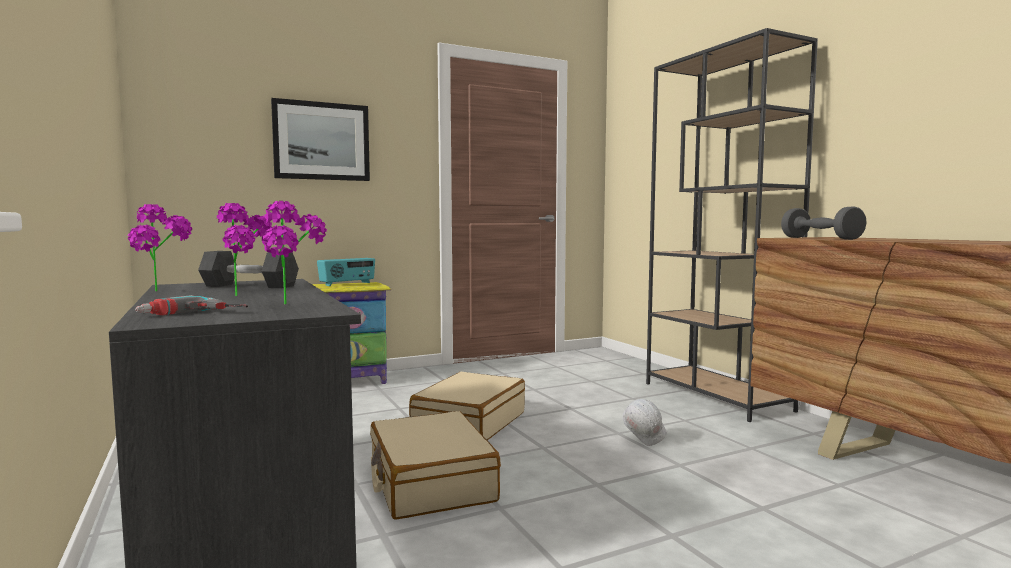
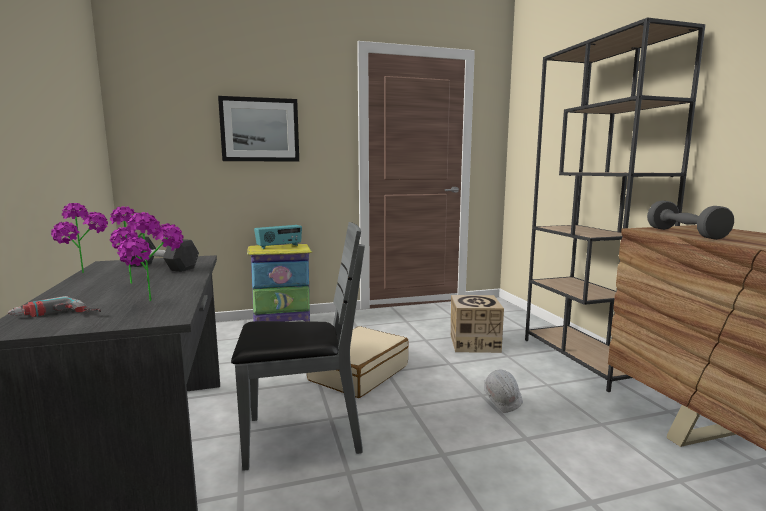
camera: 10 degrees right, 5 degrees up
(430, 482) = (302, 436): beige suitcase -> grey chair
(591, 389) = (474, 343): none -> cardboard box

